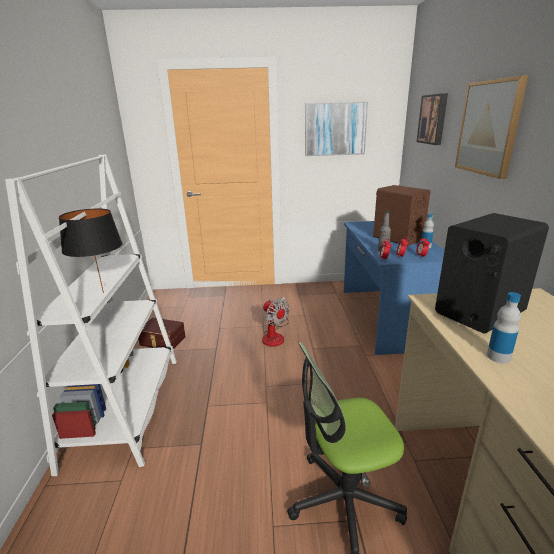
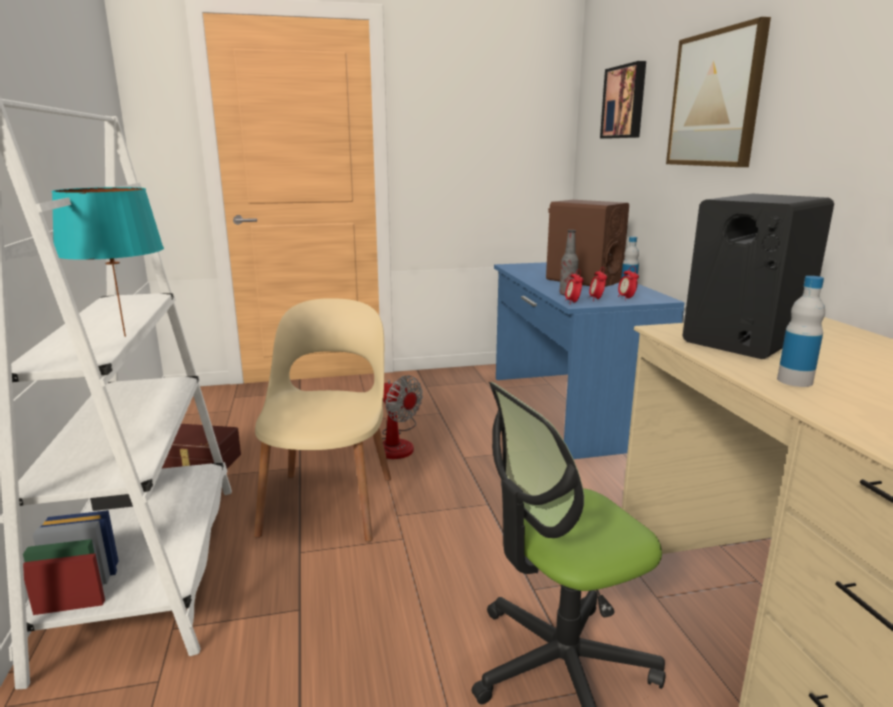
camera: 10 degrees left, 5 degrees down
(103, 292) = (125, 336): black table lamp -> turquoise table lamp
(229, 373) = (329, 501): none -> beige chair
(335, 129) = (474, 121): picture -> none

